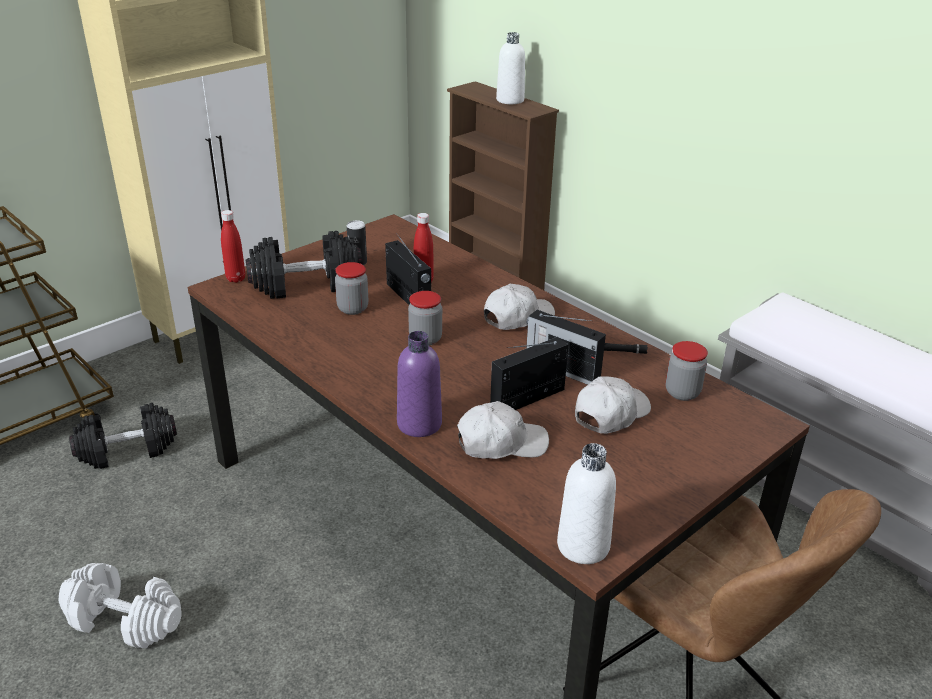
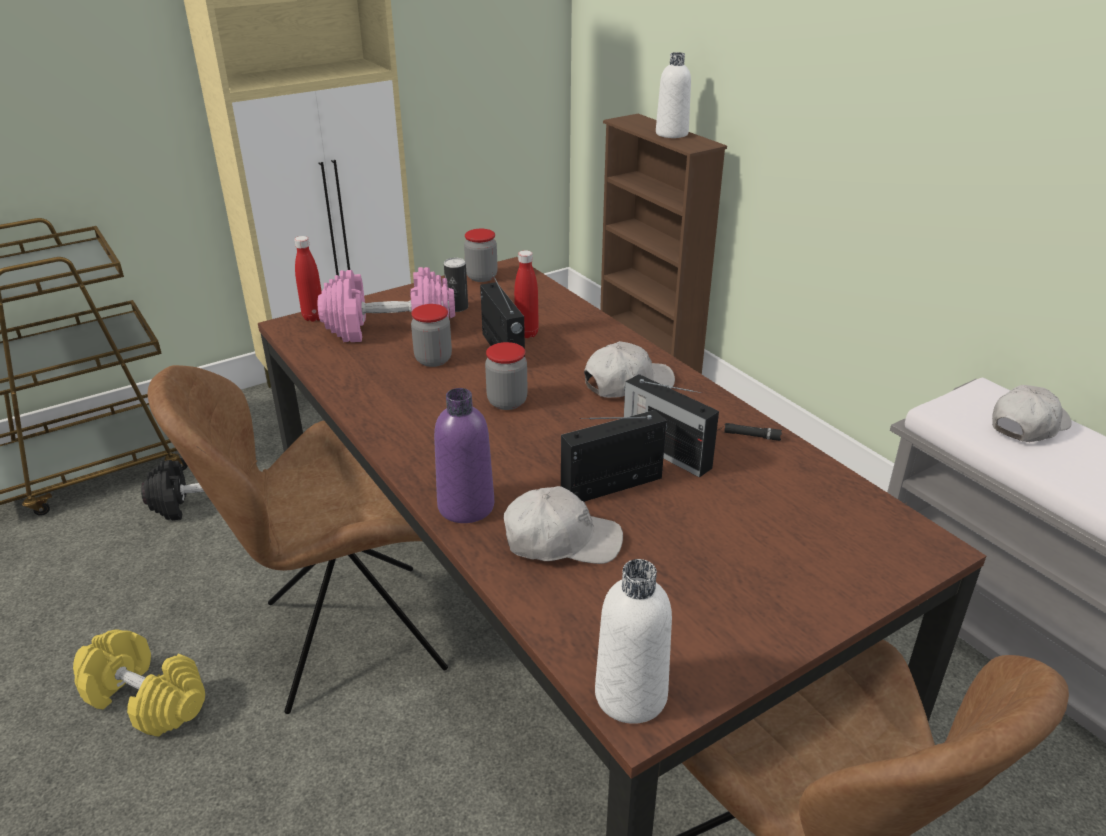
camera: 10 degrees right, 0 degrees up
(125, 620) = (147, 699): white dumbbell -> yellow dumbbell
(287, 551) = (346, 637): none -> brown chair
(306, 284) = (390, 328): black dumbbell -> pink dumbbell
(610, 414) = (714, 515): white cap -> white cap (1028, 425)
(682, 393) = (816, 495): jar -> jar (481, 277)

